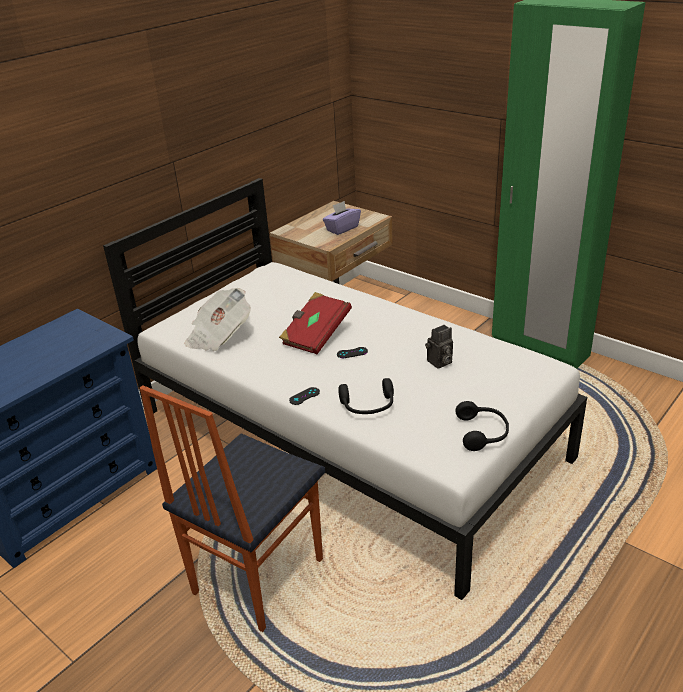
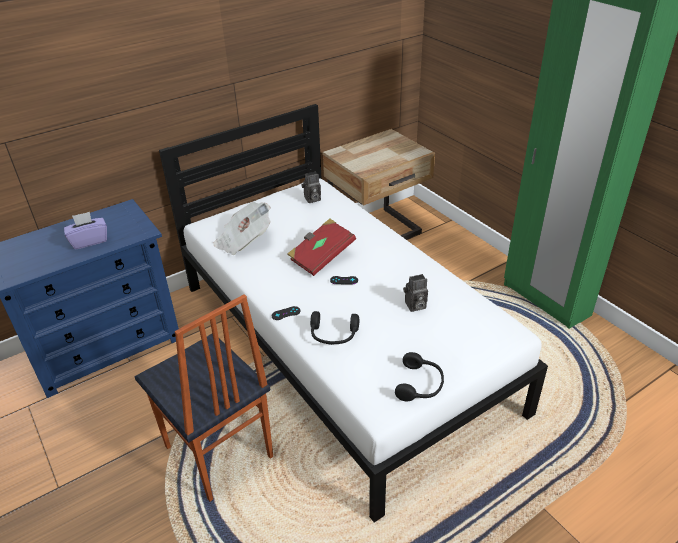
camera: 15 degrees right, 5 degrees up
(256, 576) = (217, 453): chair -> chair turned 90 degrees counterclockwise
(276, 282) = (312, 199): none -> camera
(342, 229) = (385, 158): purple tissue box -> purple tissue box (89, 241)

